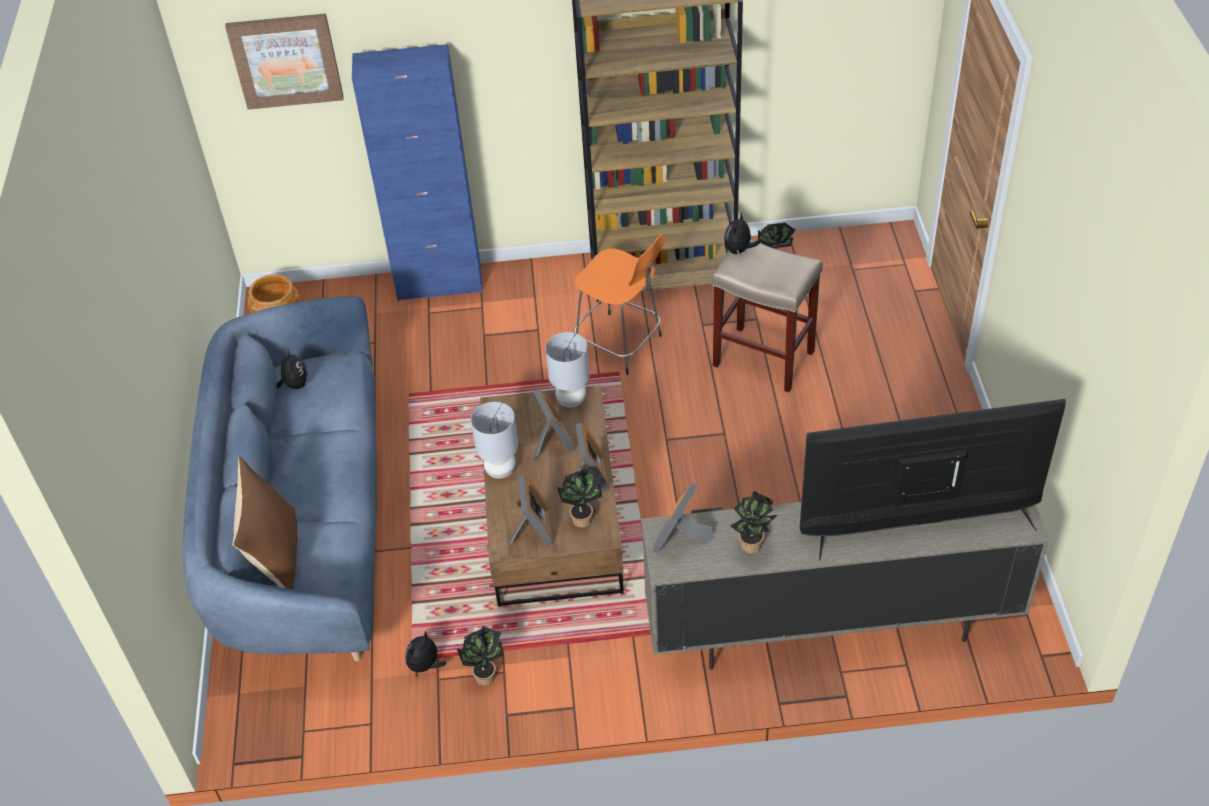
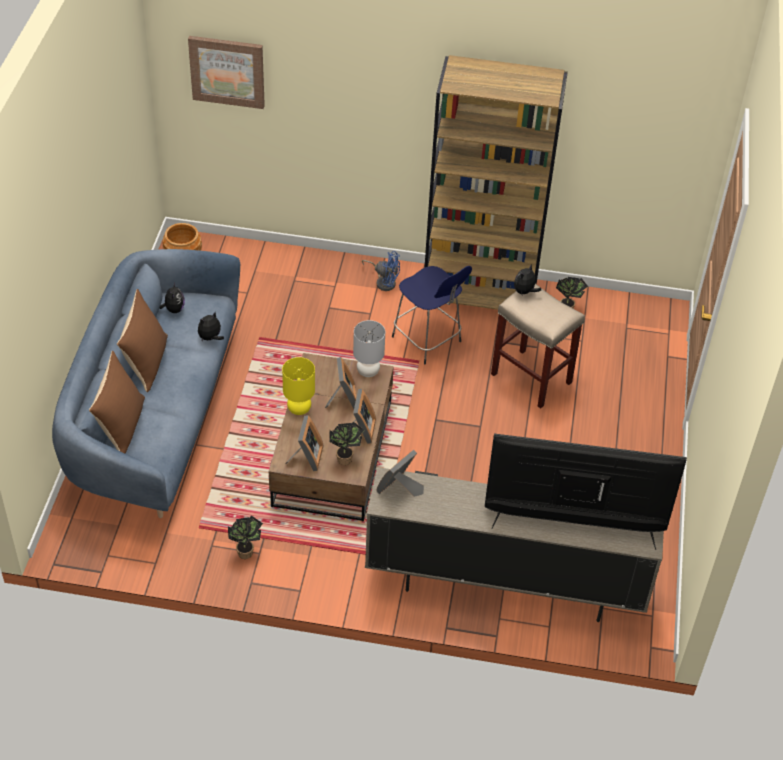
camera: 10 degrees right, 0 degrees up
(281, 461) = (146, 362): none -> brown pillow
(425, 666) = (206, 534): plush toy -> plush toy (210, 338)
(439, 284) = (309, 260): blue cabinet -> none
(500, 470) = (299, 409): grey table lamp -> yellow table lamp
(540, 287) = (384, 281): none -> blue fan
(621, 345) = (428, 341): orange stool -> blue stool
(753, 547) = (448, 507): potted plant -> none

